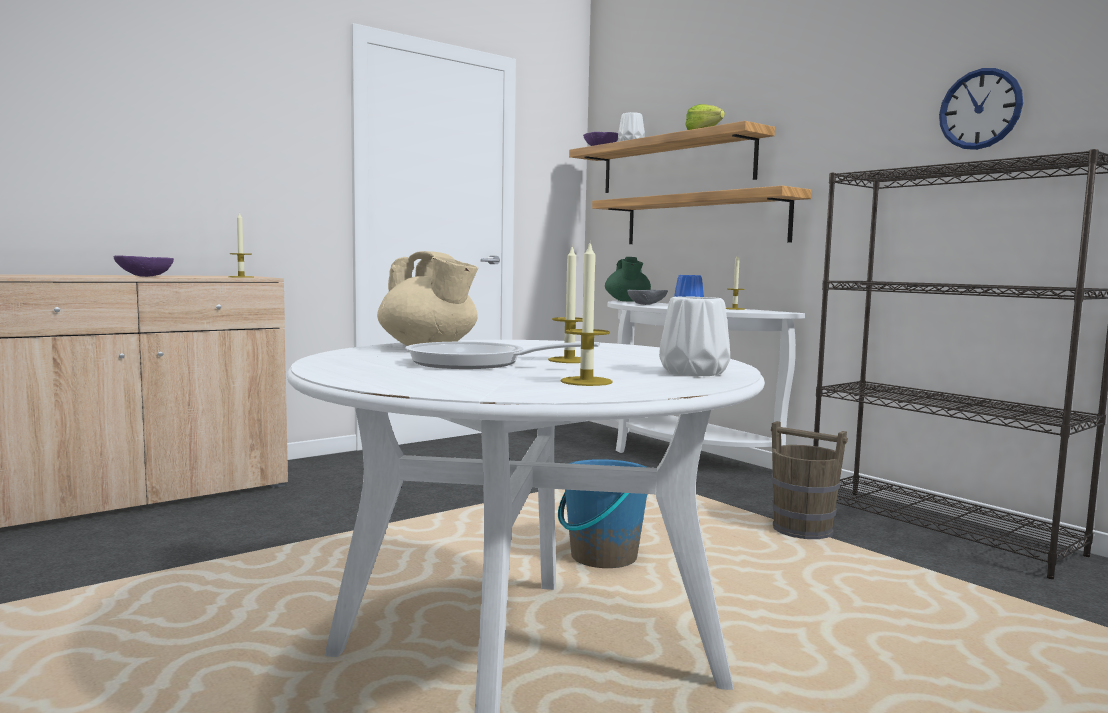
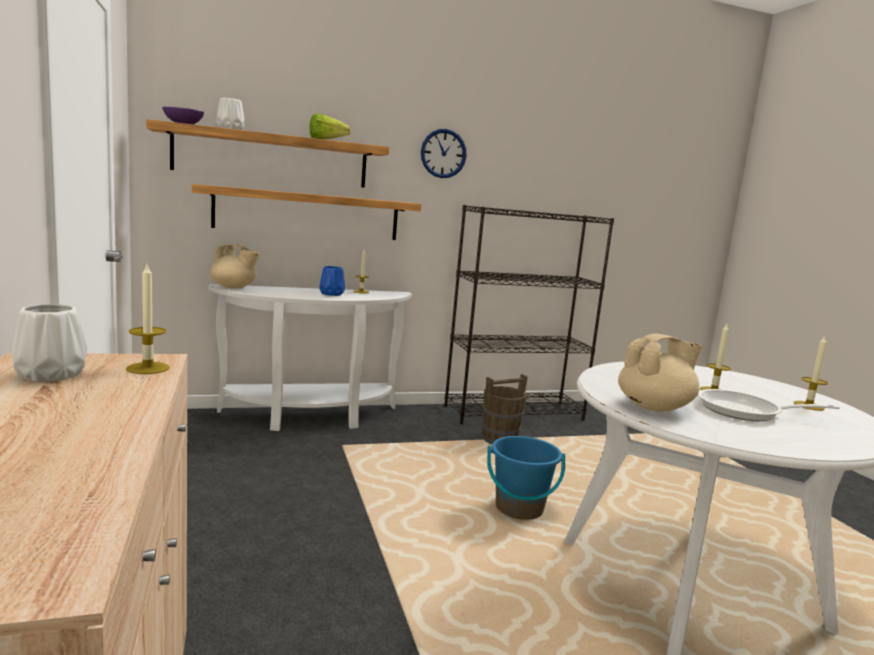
camera: 70 degrees left, 5 degrees up
(144, 276) = (106, 420): purple bowl -> none
(476, 363) = (746, 411): frying pan -> frying pan turned 60 degrees clockwise
(627, 301) = (234, 287): green teapot -> beige teapot
(647, 304) = (290, 294): grey bowl -> none
(691, 372) = (753, 382): white vase -> white vase (50, 375)
(980, 109) = (519, 172): wall clock -> wall clock (443, 153)

